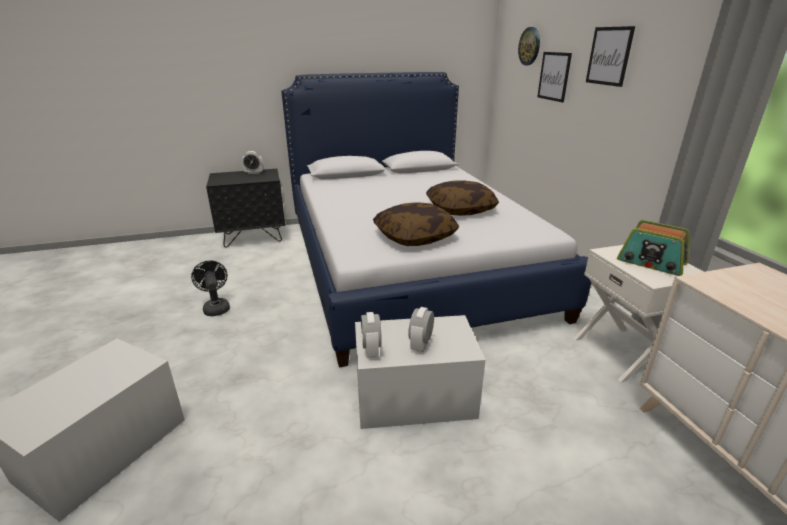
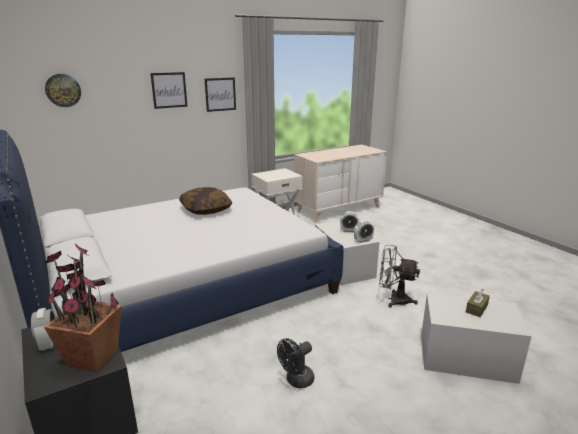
camera: 105 degrees left, 5 degrees down
(80, 393) = (476, 308): none -> brown tissue box
(225, 180) = (93, 358): none -> potted plant
(282, 426) = (394, 299): none -> grey fan
(415, 237) = (266, 217): pillow -> none
(554, 76) = (113, 110): picture -> picture (220, 94)
(651, 262) = (276, 174): radio -> none

